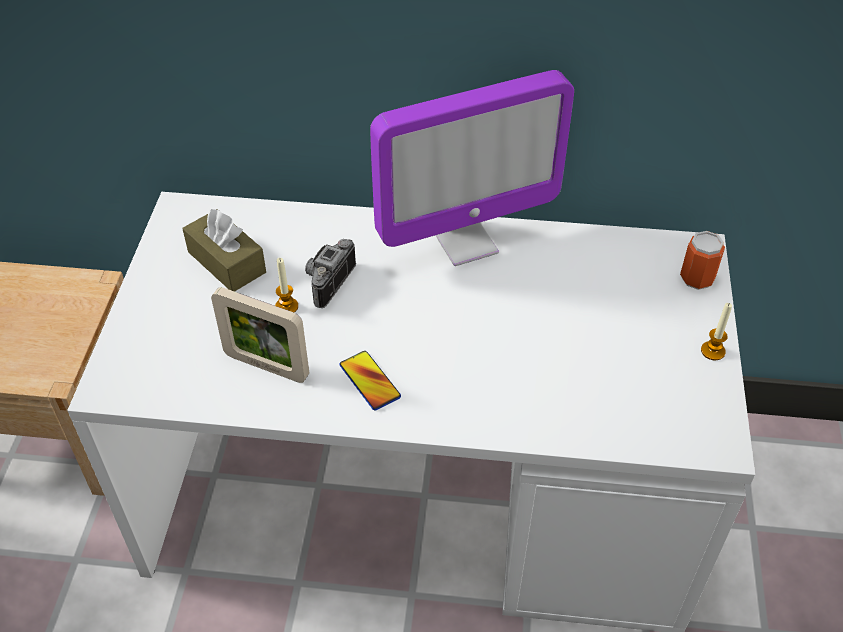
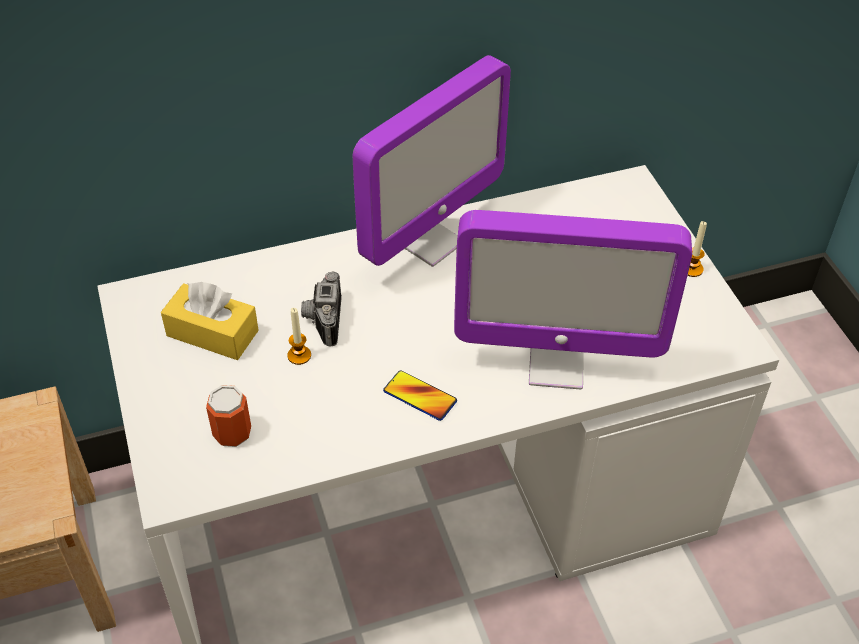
camera: 25 degrees left, 0 degrees up
(226, 262) = (212, 333): brown tissue box -> yellow tissue box
(266, 366) = (315, 417): picture frame -> none
(516, 397) = (556, 364): none -> monitor
(697, 278) = (644, 210): can -> can (232, 433)

